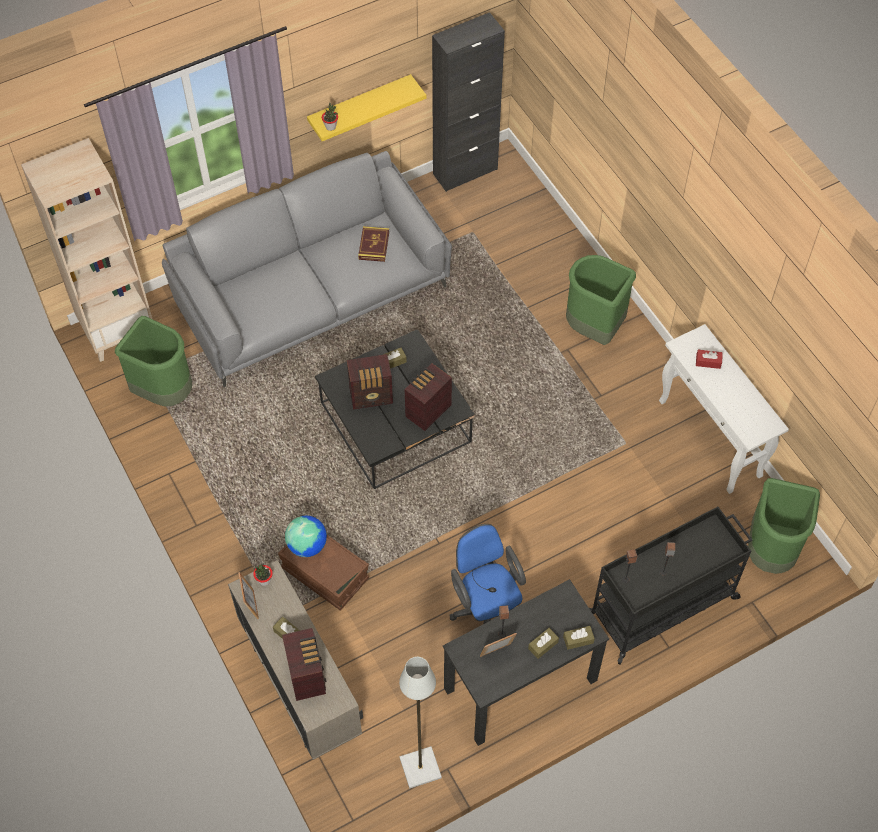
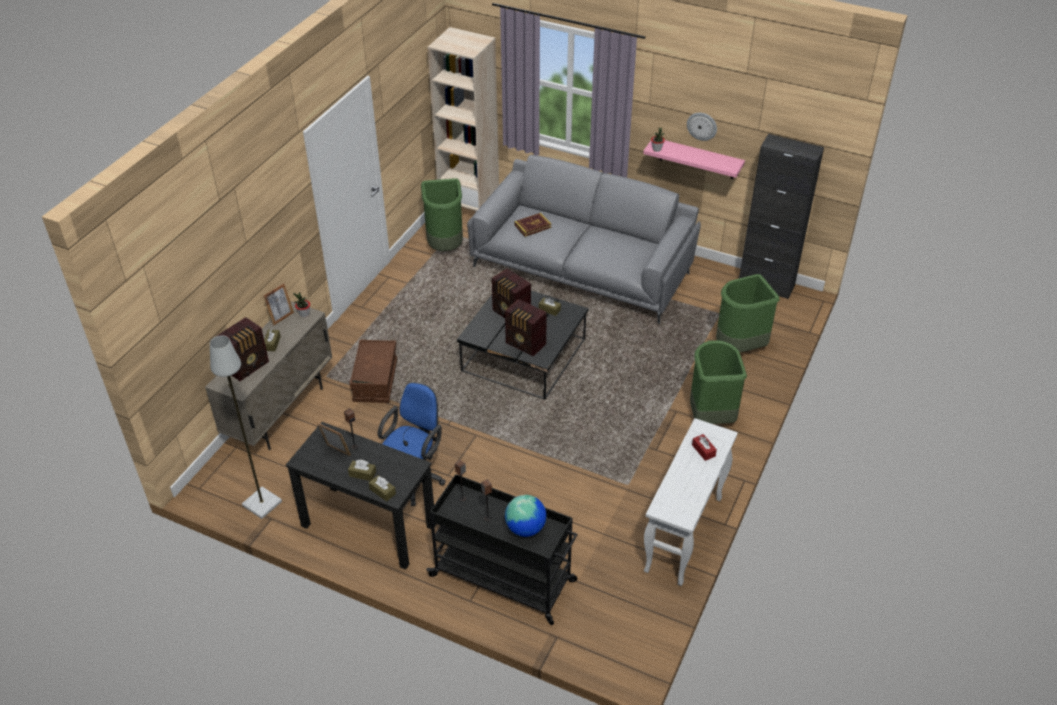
camera: 55 degrees right, 15 degrees down
(307, 545) = (377, 350): globe -> globe (526, 528)
(358, 71) = (702, 126): none -> wall clock
(360, 105) = (697, 159): yellow shelf -> pink shelf
(374, 245) = (627, 251): book -> book (532, 226)
(427, 411) = (526, 344): radio -> radio turned 150 degrees counterclockwise
(771, 551) = (615, 627): green trash can -> green trash can (740, 347)

